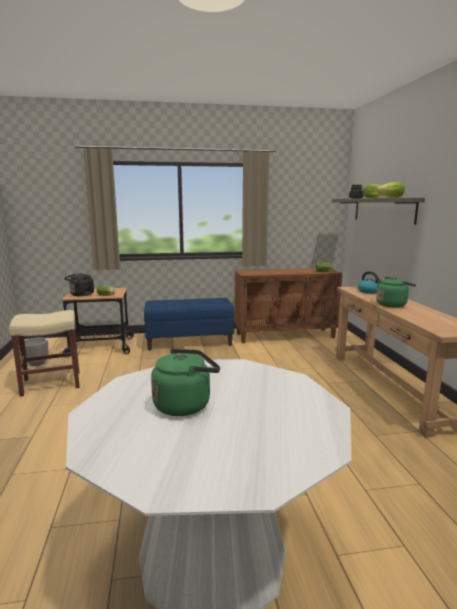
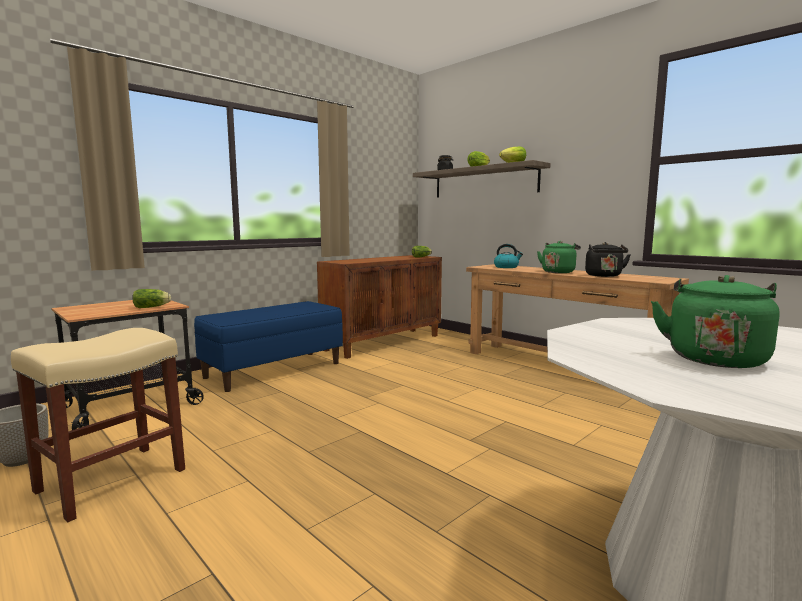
camera: 35 degrees left, 5 degrees down
(81, 295) = (96, 311): black kettle -> black kettle (604, 276)

